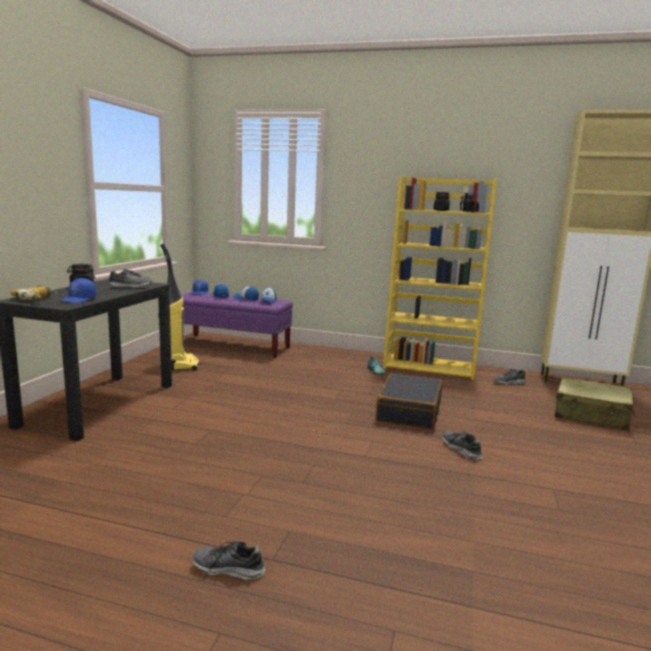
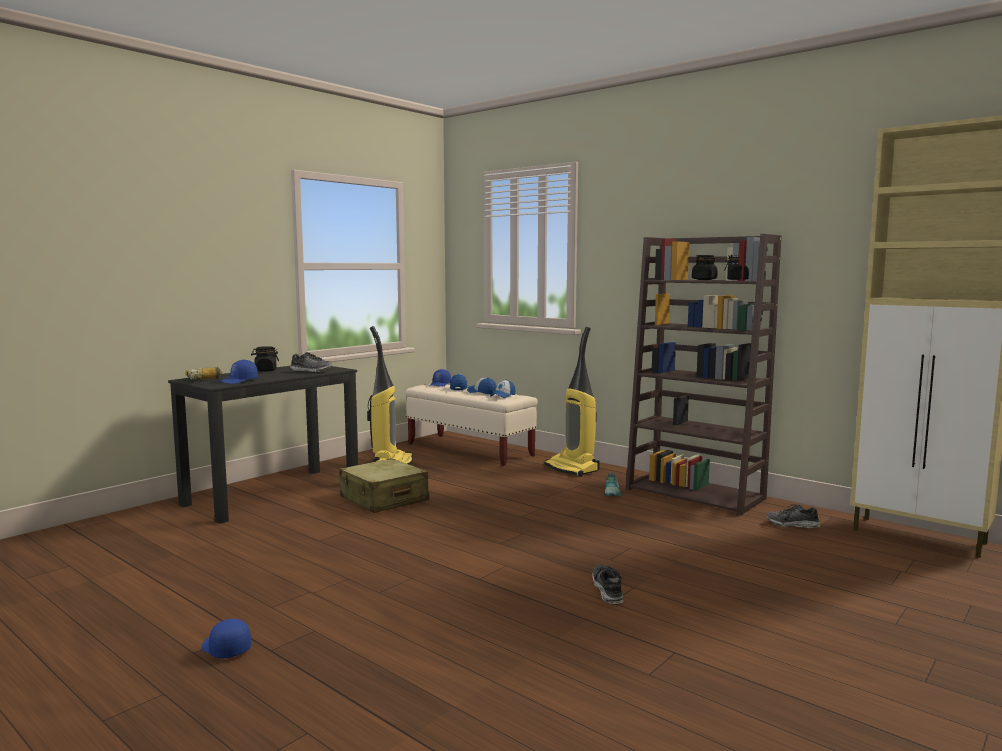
camera: 25 degrees right, 5 degrees down
(228, 569) = (225, 649): shoe -> blue cap
(233, 346) = (469, 450): purple bench -> beige bench
(328, 355) = (573, 469): none -> vacuum cleaner
(408, 412) = (594, 541): black suitcase -> none
(430, 367) = (696, 494): yellow bookcase -> brown bookcase
(591, 415) = (871, 580): beige suitcase -> beige suitcase (384, 499)

